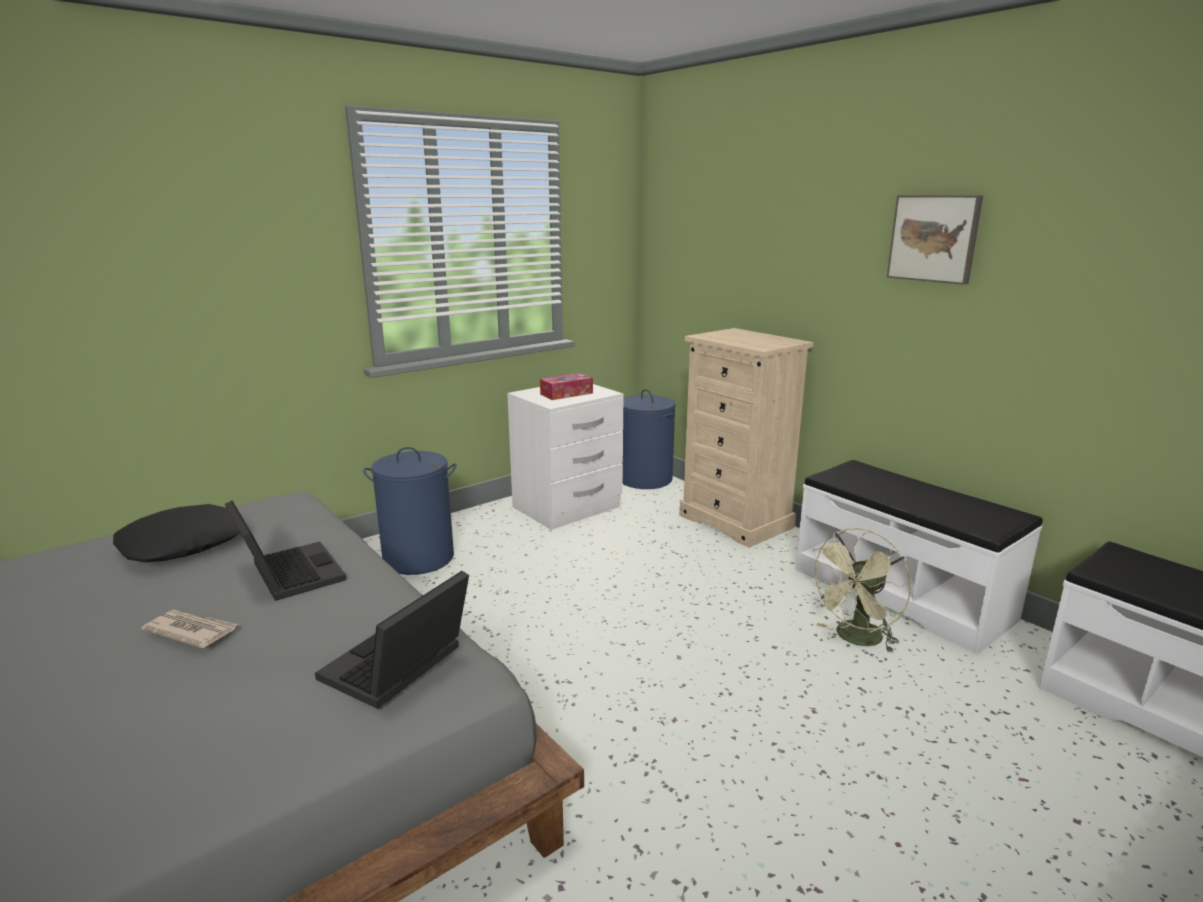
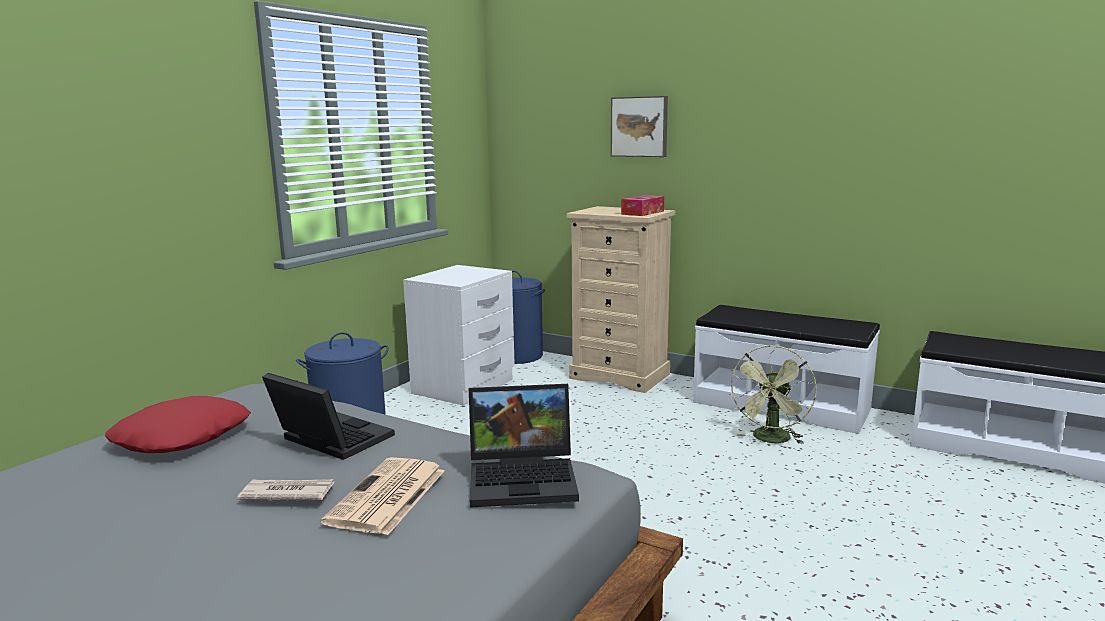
camera: 20 degrees left, 5 degrees down
(182, 544) = (181, 437): black pillow -> red pillow
(255, 660) = (387, 497): none -> newspaper
(397, 668) = (525, 478): laptop -> laptop turned 105 degrees counterclockwise
(566, 394) = (461, 275): tissue box -> tissue box (642, 212)
(934, 238) = (772, 118): picture -> picture (640, 126)

